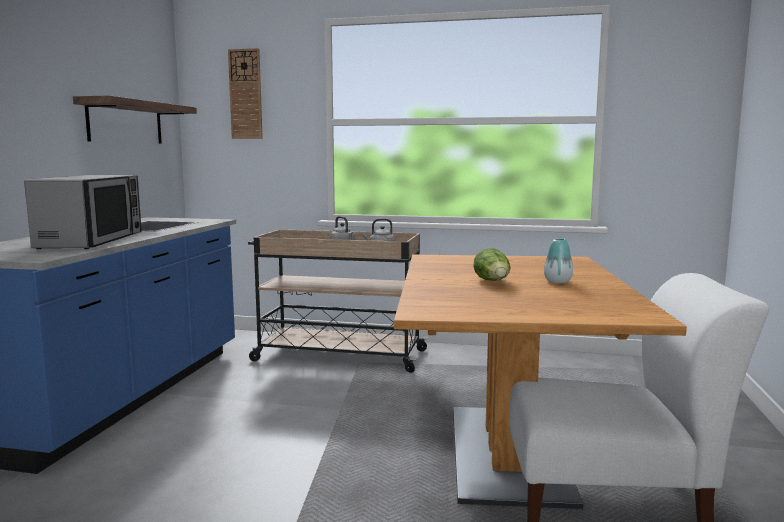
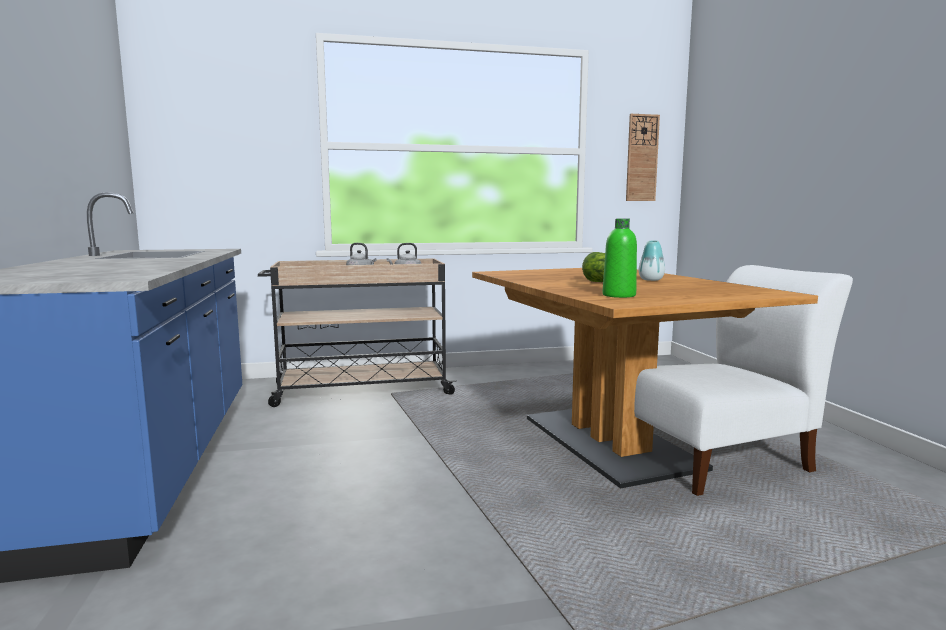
camera: 25 degrees left, 0 degrees up
(92, 240) = (132, 265): microwave -> none
(125, 122) = (87, 129): shelf -> none
(245, 94) = (220, 109): wall clock -> wall clock (642, 158)
(452, 302) = (619, 295): none -> green bottle

